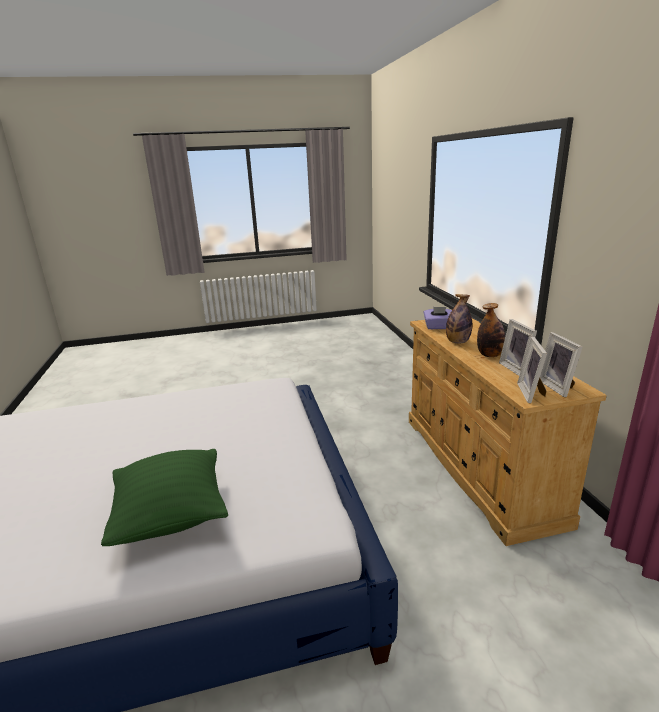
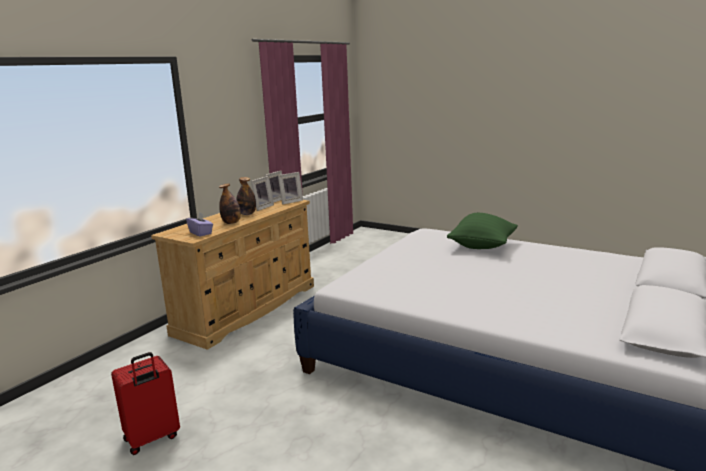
camera: 135 degrees left, 5 degrees down
(324, 384) = (152, 439): none -> red suitcase

